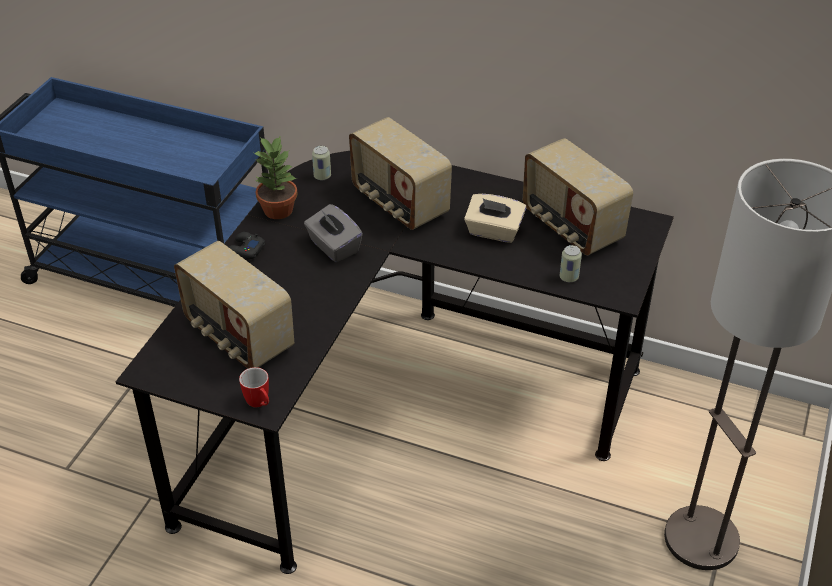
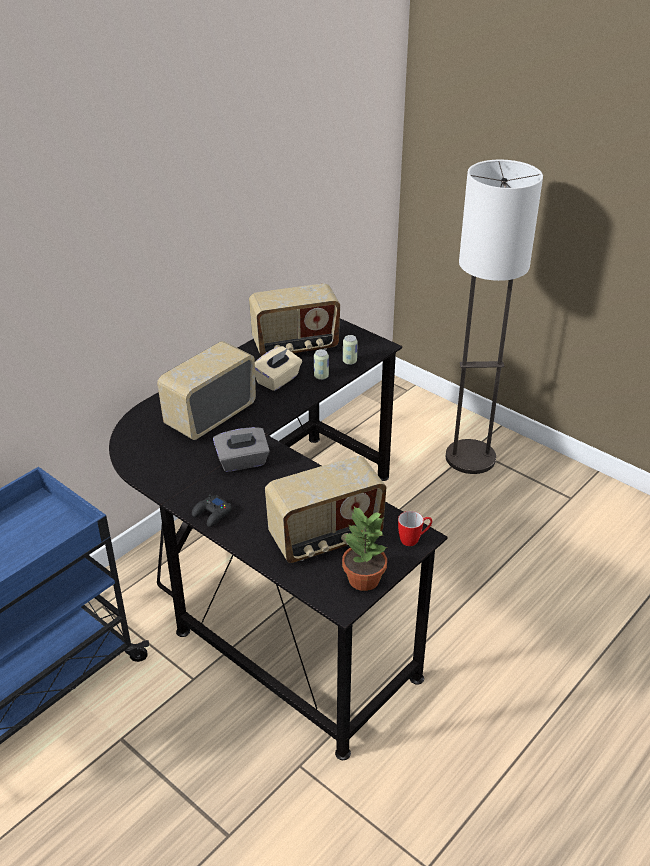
camera: 70 degrees left, 5 degrees down
(278, 209) = (168, 484): potted plant -> potted plant (363, 579)
(322, 176) = (140, 449): can -> can (321, 376)
(398, 203) = (210, 416): radio -> radio turned 150 degrees clockwise

